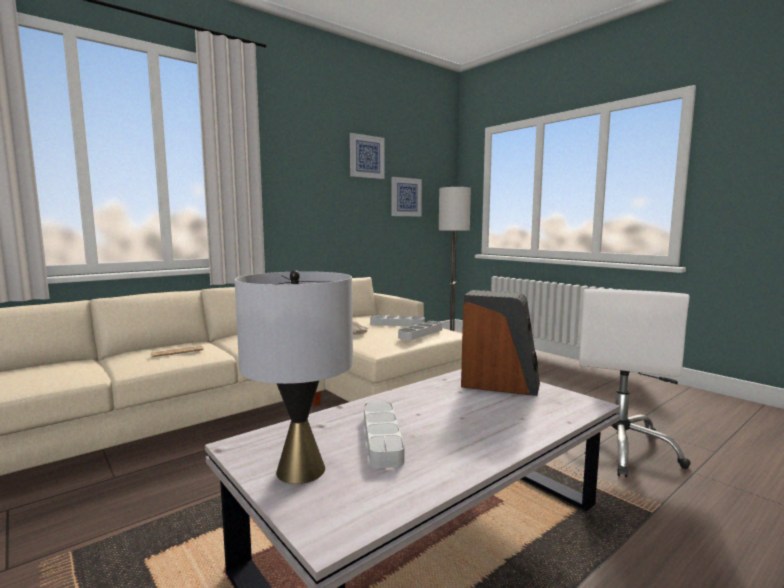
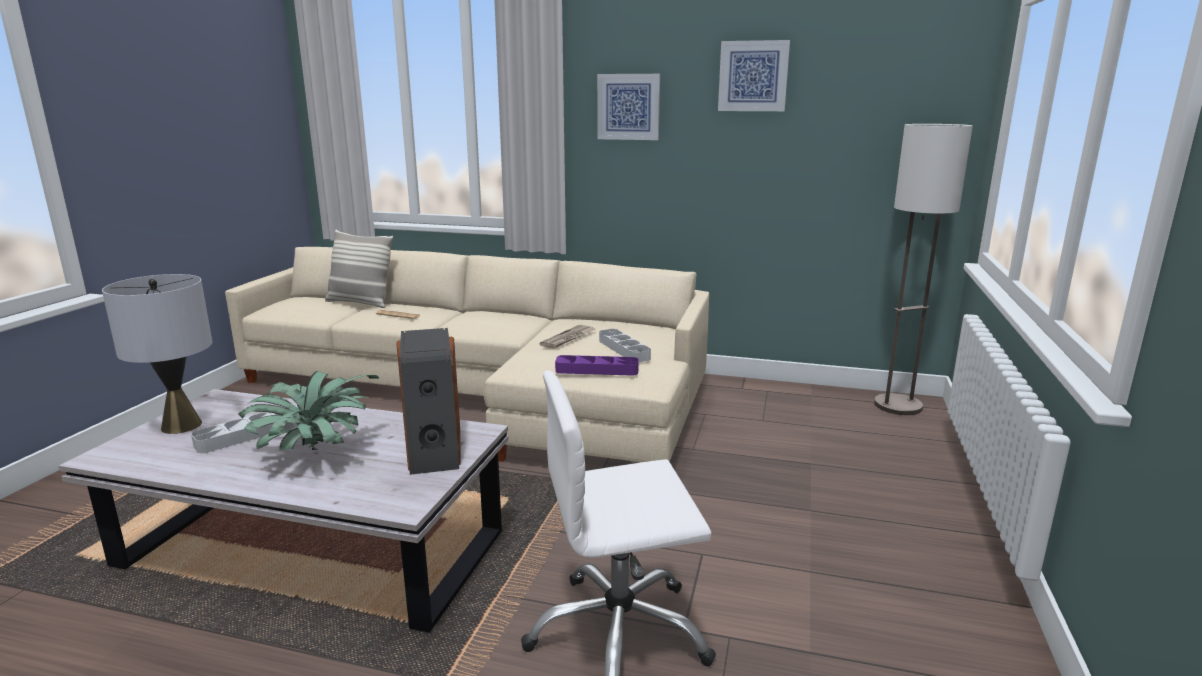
camera: 55 degrees right, 10 degrees up
(91, 359) = (360, 303): none -> pillow
(405, 197) = (836, 141): picture -> picture (628, 107)
(420, 333) = (597, 370): grey tray -> purple tray
(463, 418) = (315, 453): none -> potted plant

